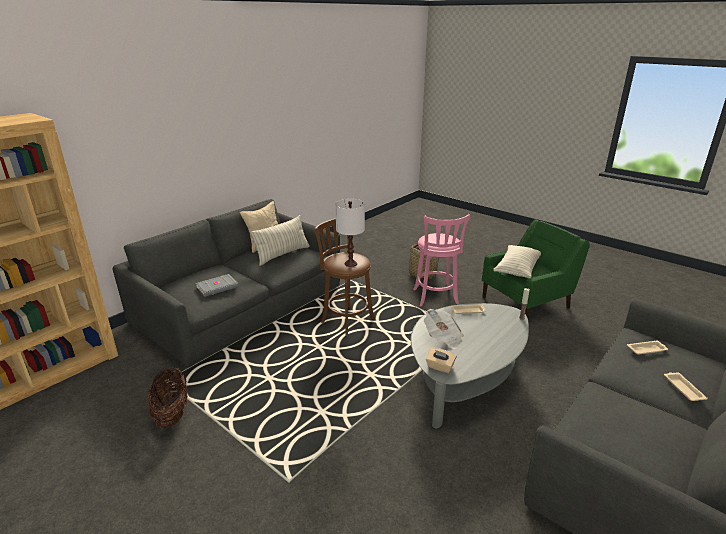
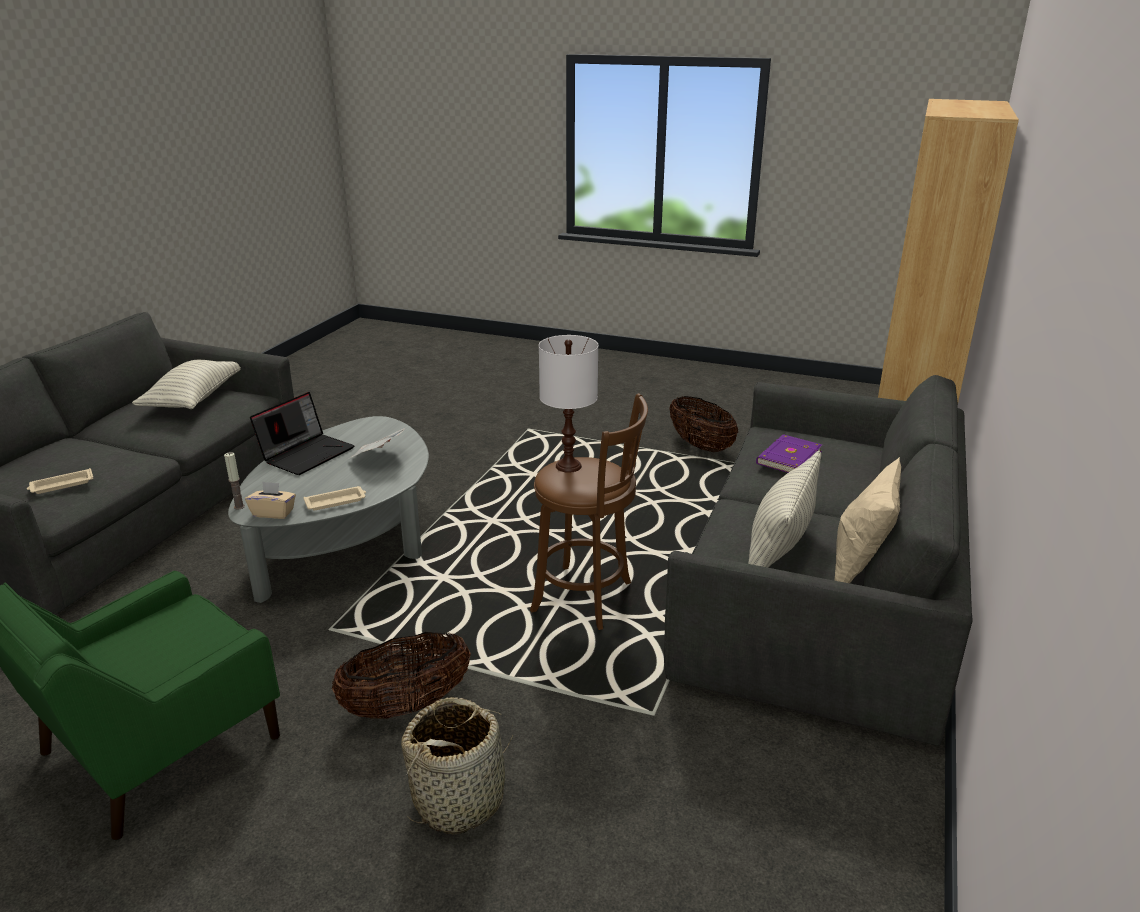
camera: 160 degrees right, 0 degrees up
(218, 287) = (787, 457): grey book -> purple book
(436, 298) = (406, 705): pink stool -> basket
(440, 367) = (382, 427): beige tissue box -> beige tissue box (273, 513)
(492, 351) = (307, 453): none -> laptop
(517, 269) = (183, 645): pillow -> pillow (194, 399)
(683, 388) = (68, 447): beige tray -> none

